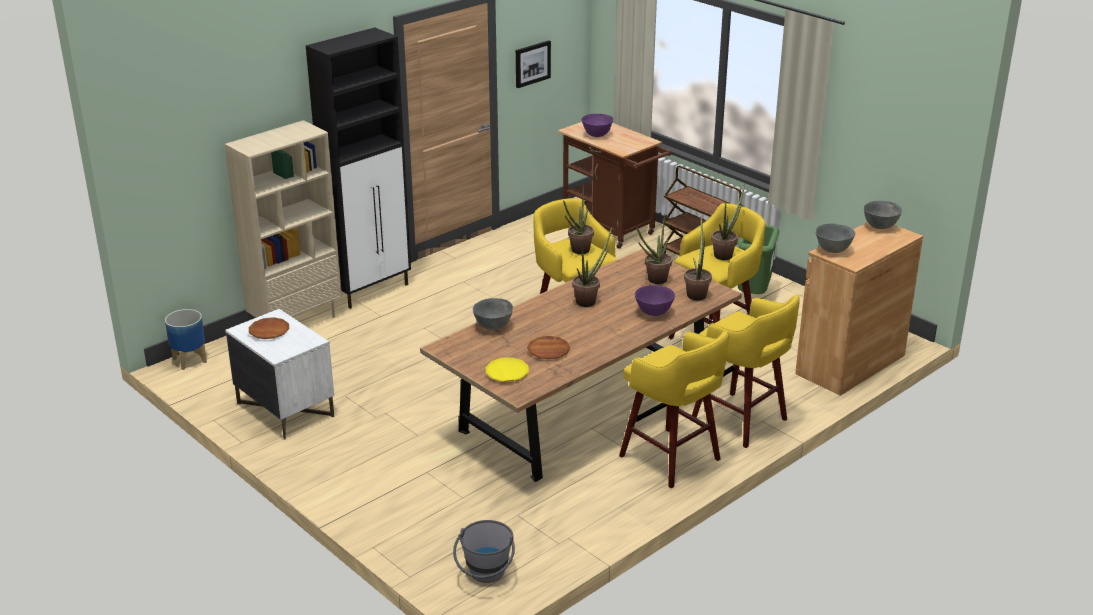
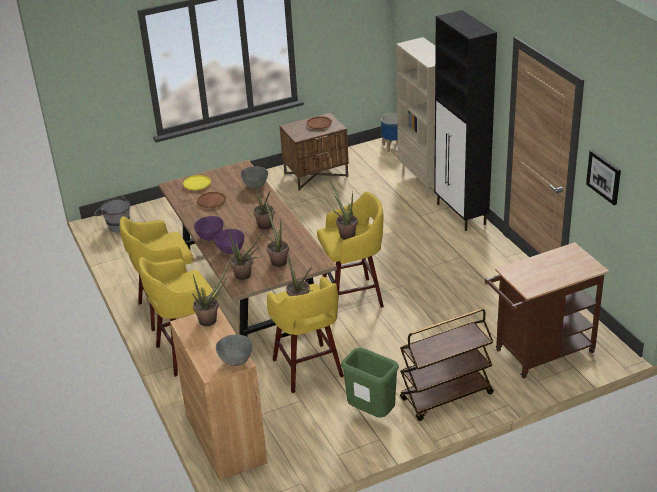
camera: 110 degrees right, 5 degrees up
(285, 410) = (316, 175): white nightstand -> brown nightstand
(597, 135) = (554, 262): purple bowl -> purple bowl (210, 237)
(833, 250) = (211, 319): grey bowl -> potted plant

